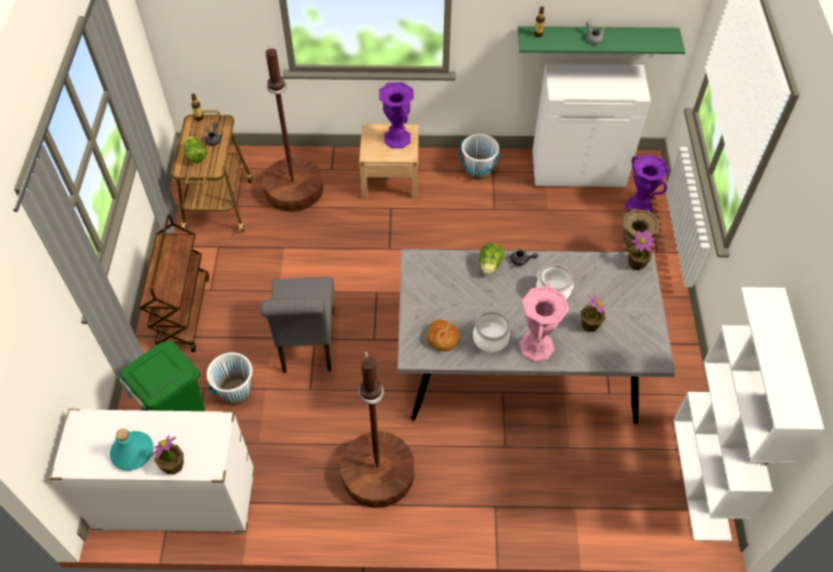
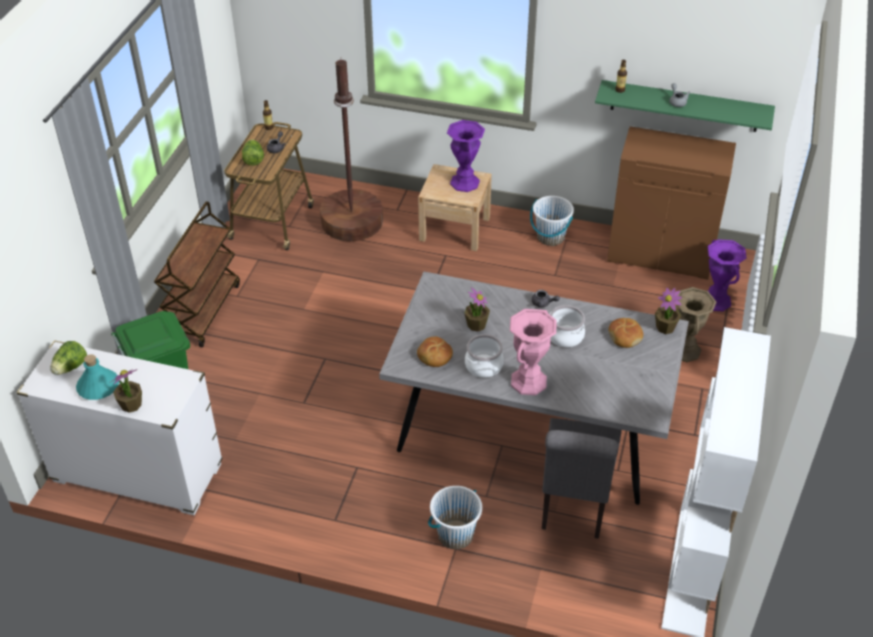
camera: 15 degrees right, 10 degrees down
(236, 391) = (229, 390): white bucket -> white bucket (455, 534)
(307, 346) = (315, 364): grey chair -> grey chair (574, 505)
(378, 473) = (345, 492): brown floor lamp -> none
(490, 266) = (508, 302): lettuce -> lettuce (71, 367)
(578, 169) = (661, 253): white cabinet -> brown cabinet
(590, 324) = (593, 372): potted plant -> potted plant (476, 325)
(605, 280) = (625, 336): none -> bread

